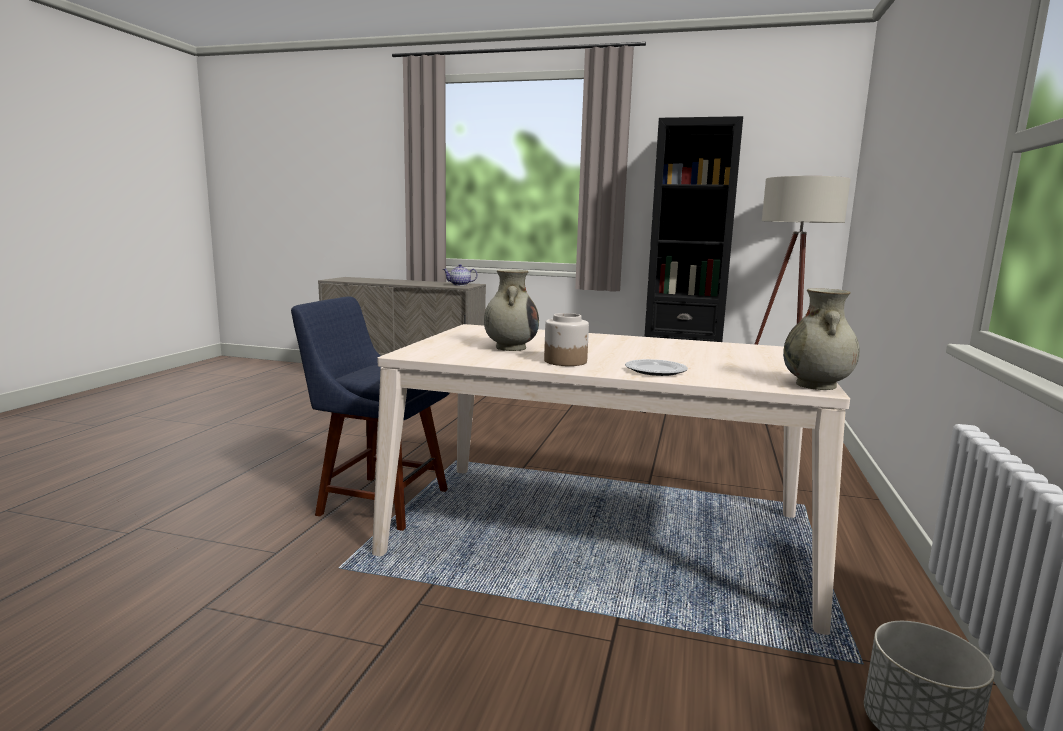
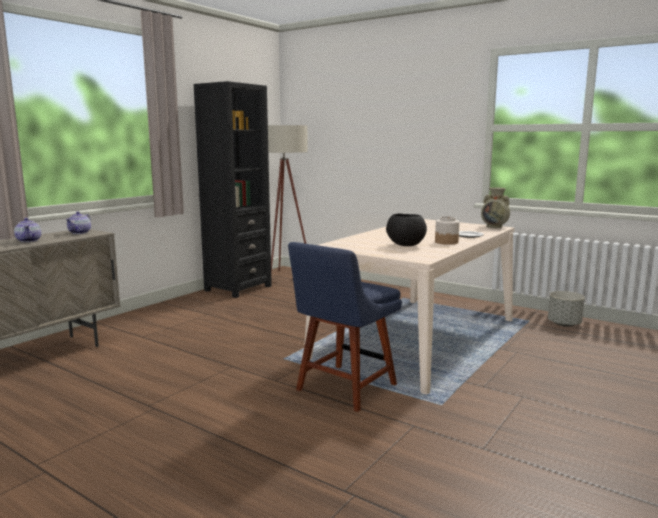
camera: 70 degrees left, 0 degrees up
(414, 282) = (29, 240): none -> teapot
(510, 347) = (405, 245): beige vase -> black bowl

